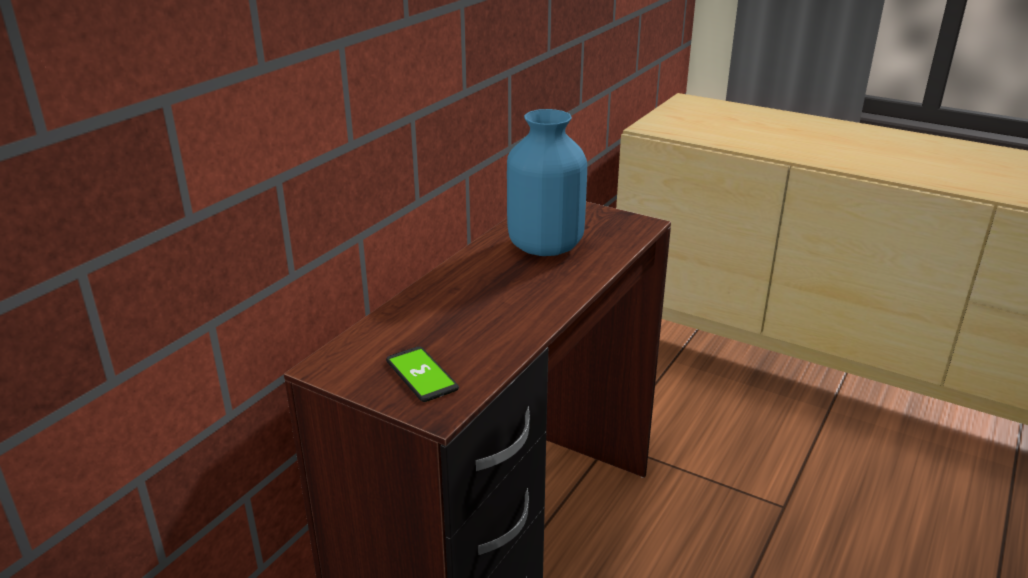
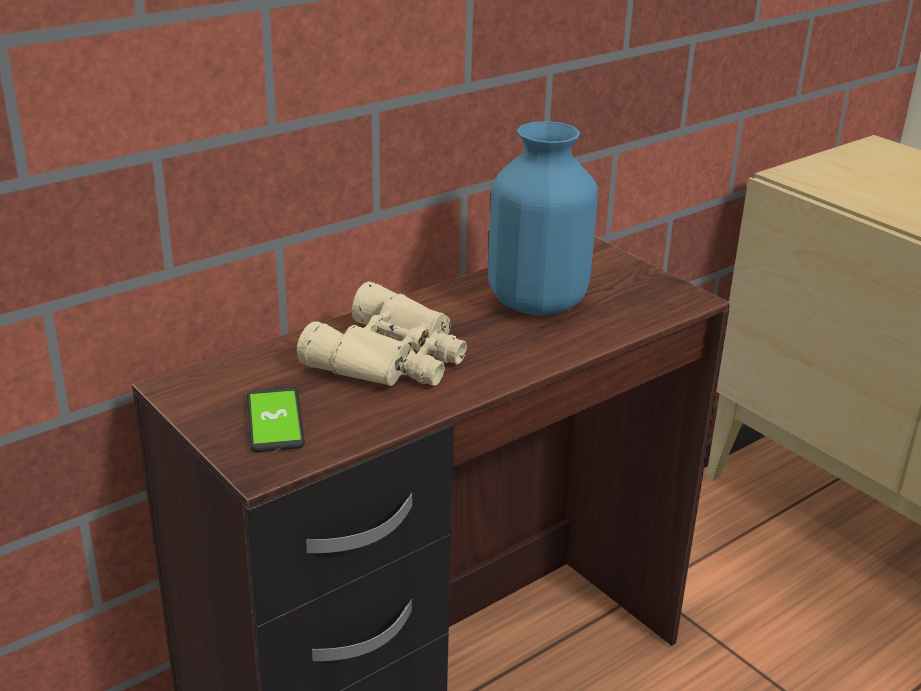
camera: 20 degrees right, 0 degrees up
(473, 308) = (393, 357): none -> beige binoculars

